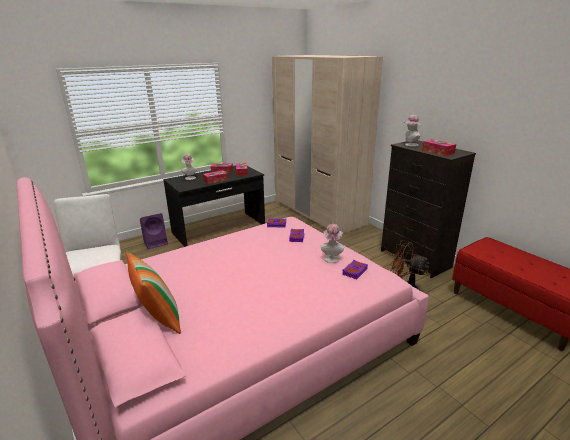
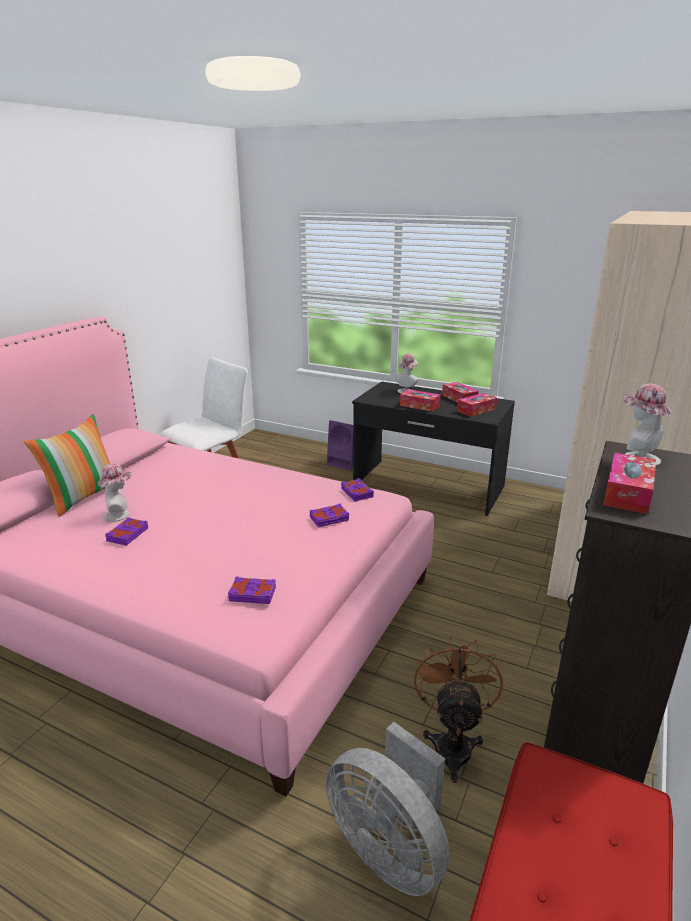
camera: 60 degrees right, 0 degrees up
(246, 304) = (127, 534): none -> purple book
(331, 257) = (288, 564): hat -> hat (120, 514)
(451, 322) = (390, 848): none -> grey fan

